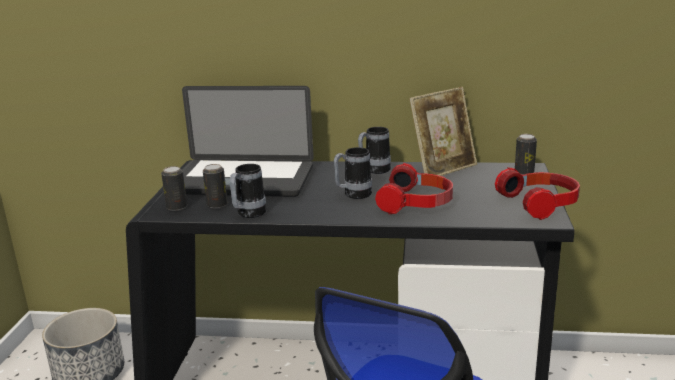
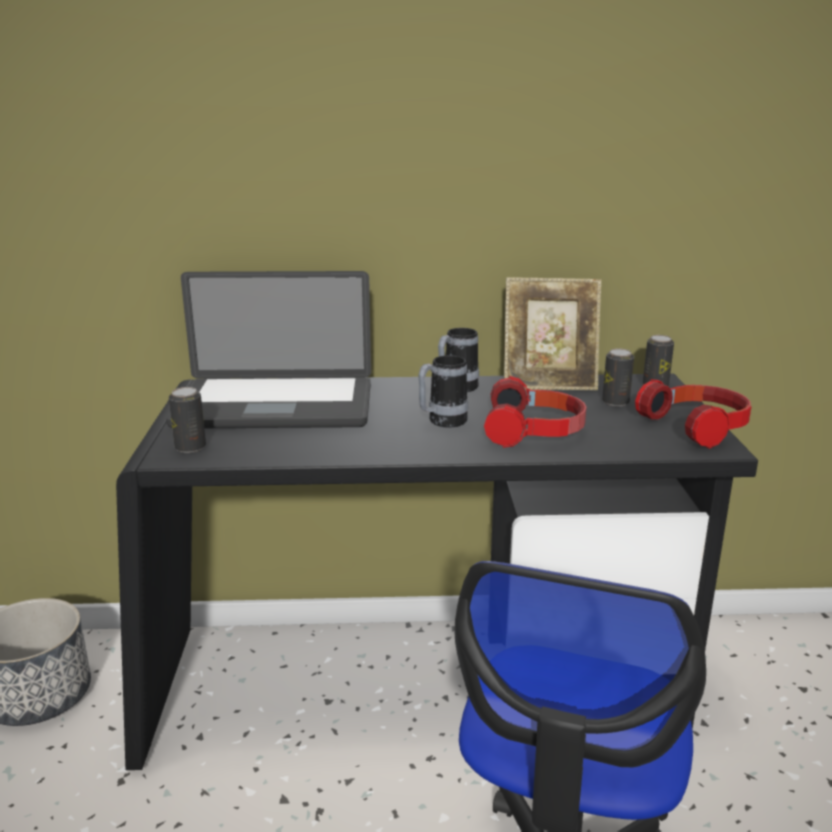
camera: 10 degrees left, 0 degrees up
(217, 205) = (250, 442): can -> can (615, 402)
(248, 214) = (302, 455): mug -> none
(443, 169) = (549, 384): picture frame -> picture frame turned 45 degrees clockwise

